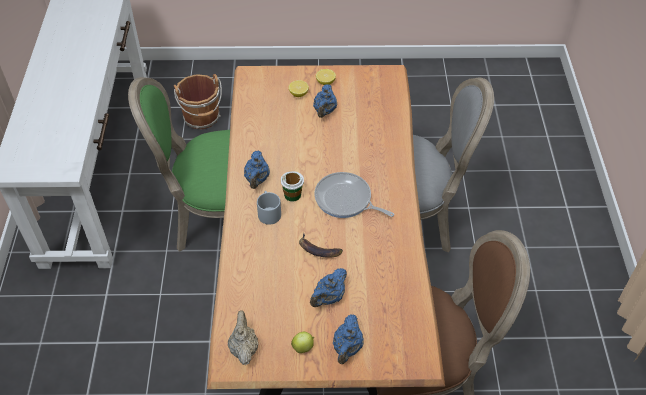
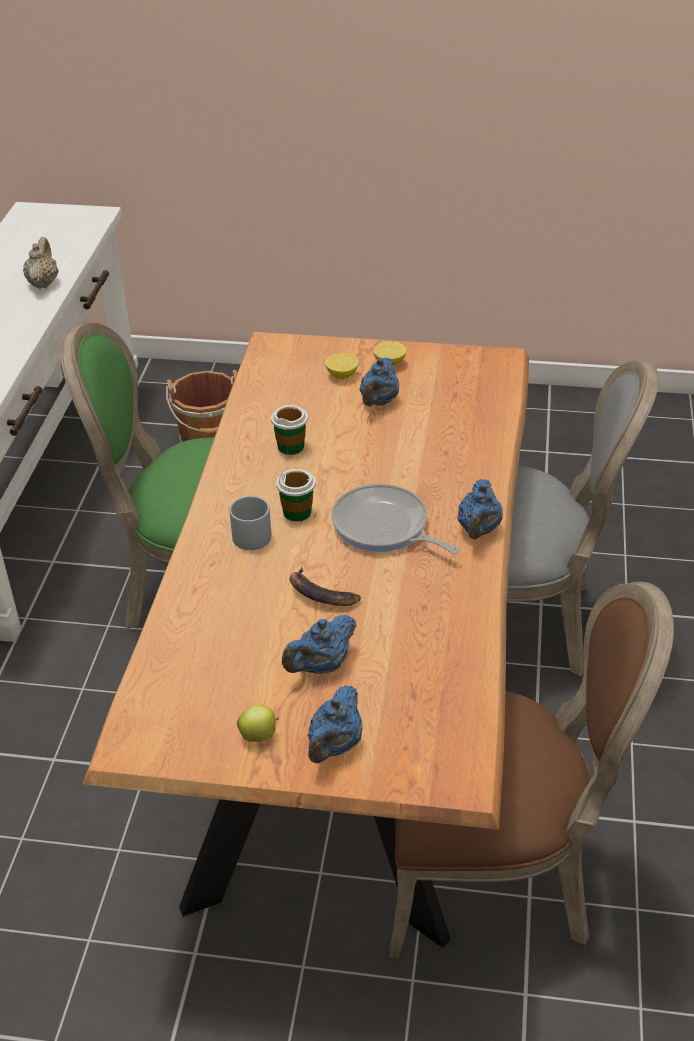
camera: 10 degrees right, 10 degrees down
(243, 348) = (158, 725): beige teapot -> beige teapot (43, 283)
(257, 180) = (244, 486): blue teapot -> blue teapot (478, 530)
(279, 148) = (291, 446): none -> cup

